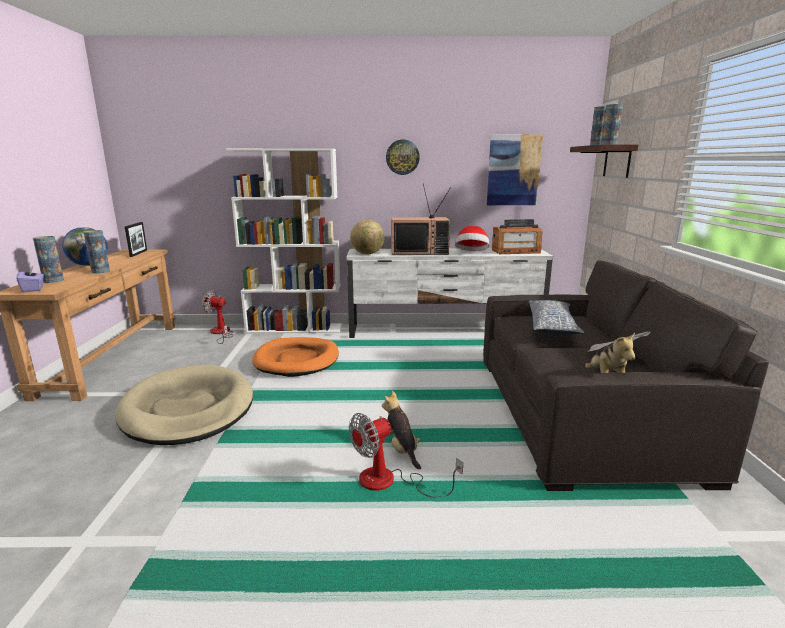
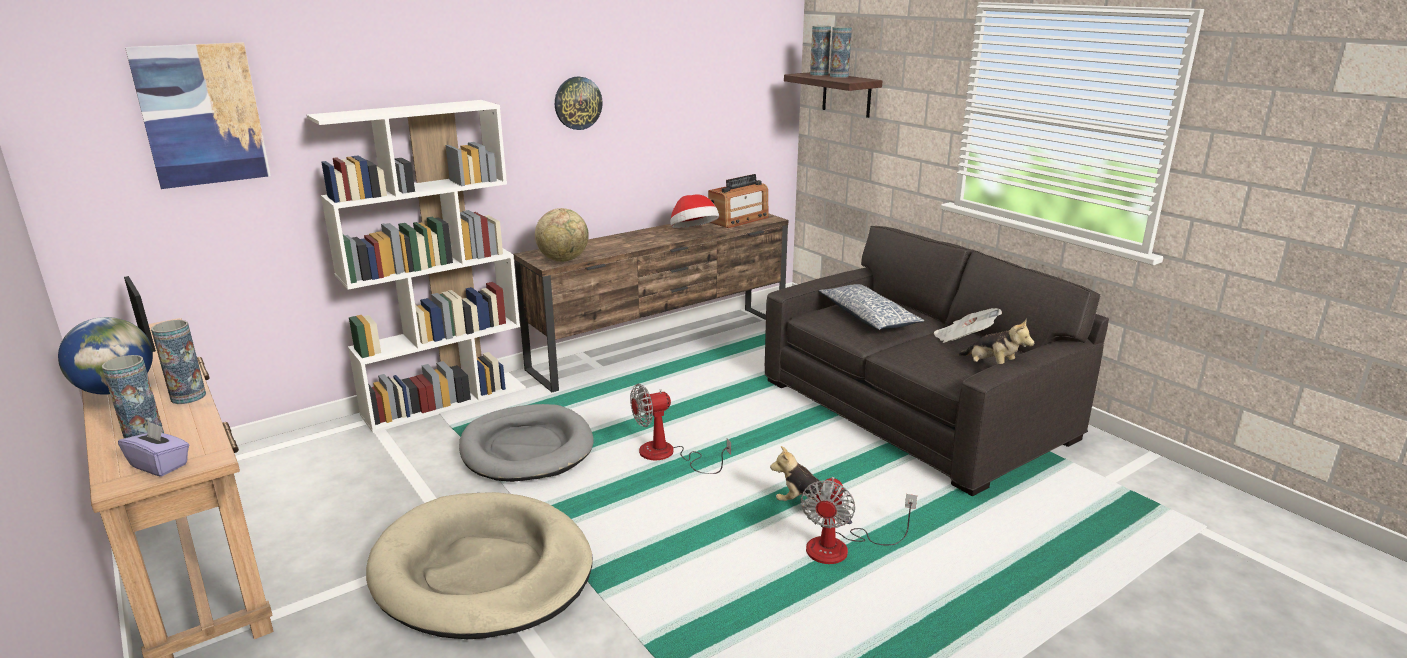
camera: 35 degrees left, 5 degrees up
(221, 333) = (327, 444): fan -> fan (668, 455)
(297, 360) = (527, 448): orange dog bed -> grey dog bed
(420, 252) = (625, 242): television -> none
(445, 331) = (663, 346): white tv stand -> brown tv stand
(513, 170) = (716, 108): picture -> picture (201, 115)

